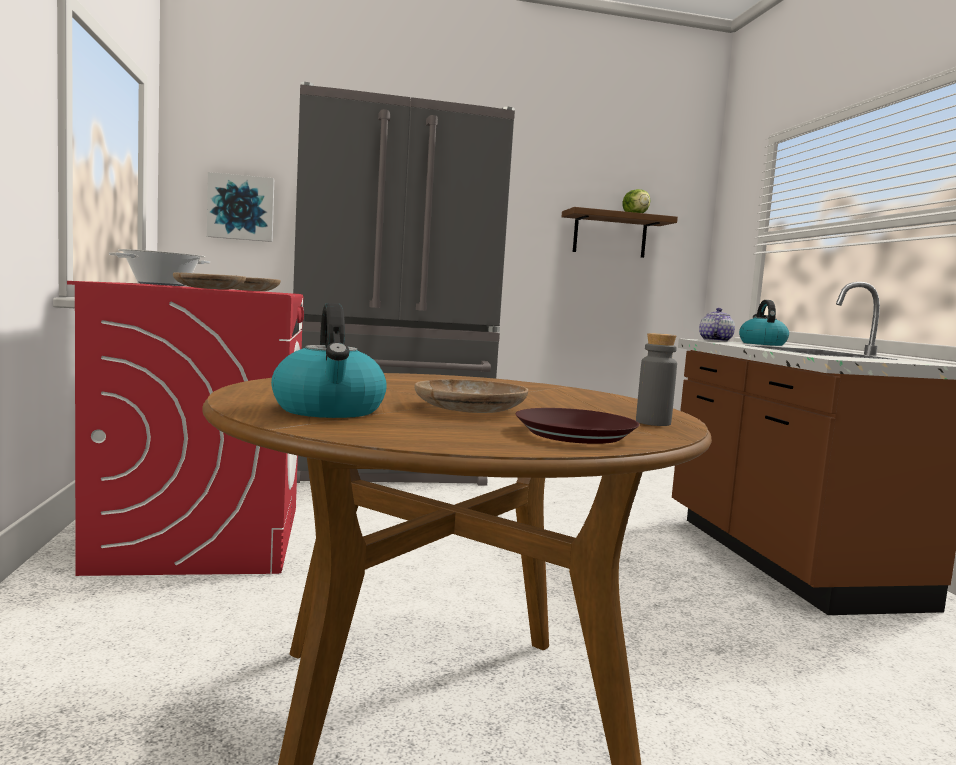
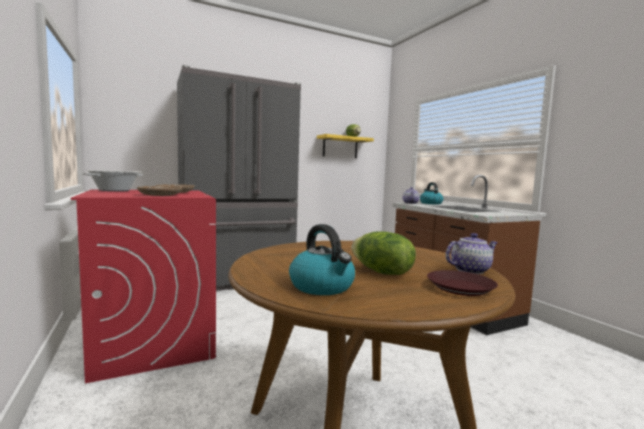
camera: 15 degrees left, 0 degrees up
(241, 208) = (138, 135): picture -> none
(470, 409) = (381, 272): beige plate -> lettuce
(610, 235) = (340, 147): brown shelf -> yellow shelf
(653, 423) = (470, 270): grey bottle -> teapot

